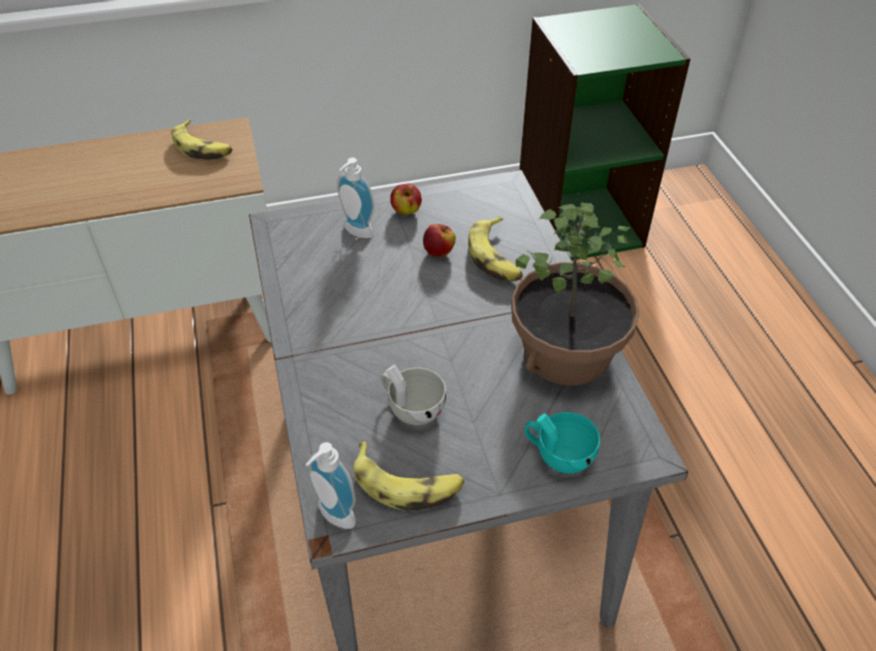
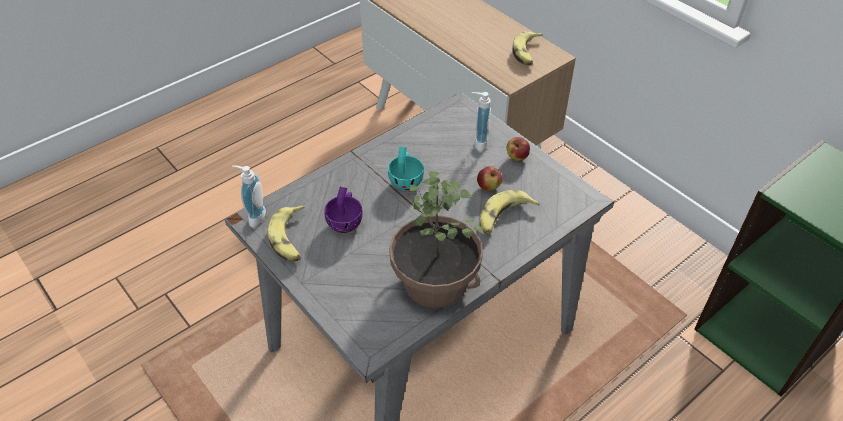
camera: 65 degrees right, 0 degrees up
(411, 407) = (346, 221): white cup -> purple cup
(558, 454) = (345, 302): turquoise cup -> turquoise cup (406, 180)

